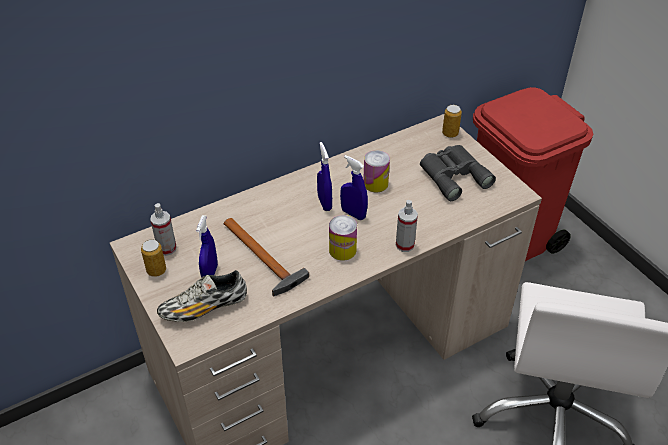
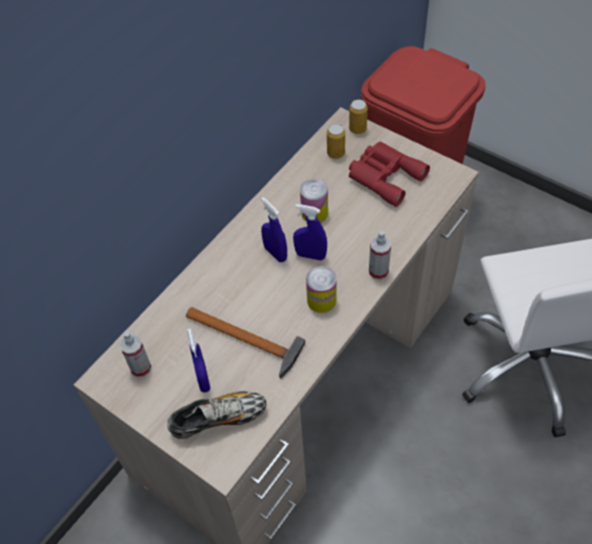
camera: 20 degrees left, 10 degrees up
(156, 270) = (144, 397): can -> can (335, 153)
(204, 308) = (218, 419): shoe -> shoe turned 150 degrees counterclockwise
(453, 175) = (384, 176): grey binoculars -> red binoculars

